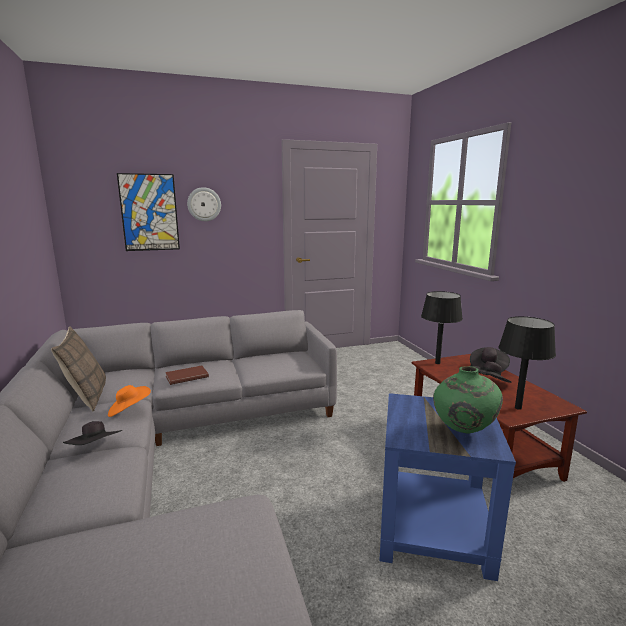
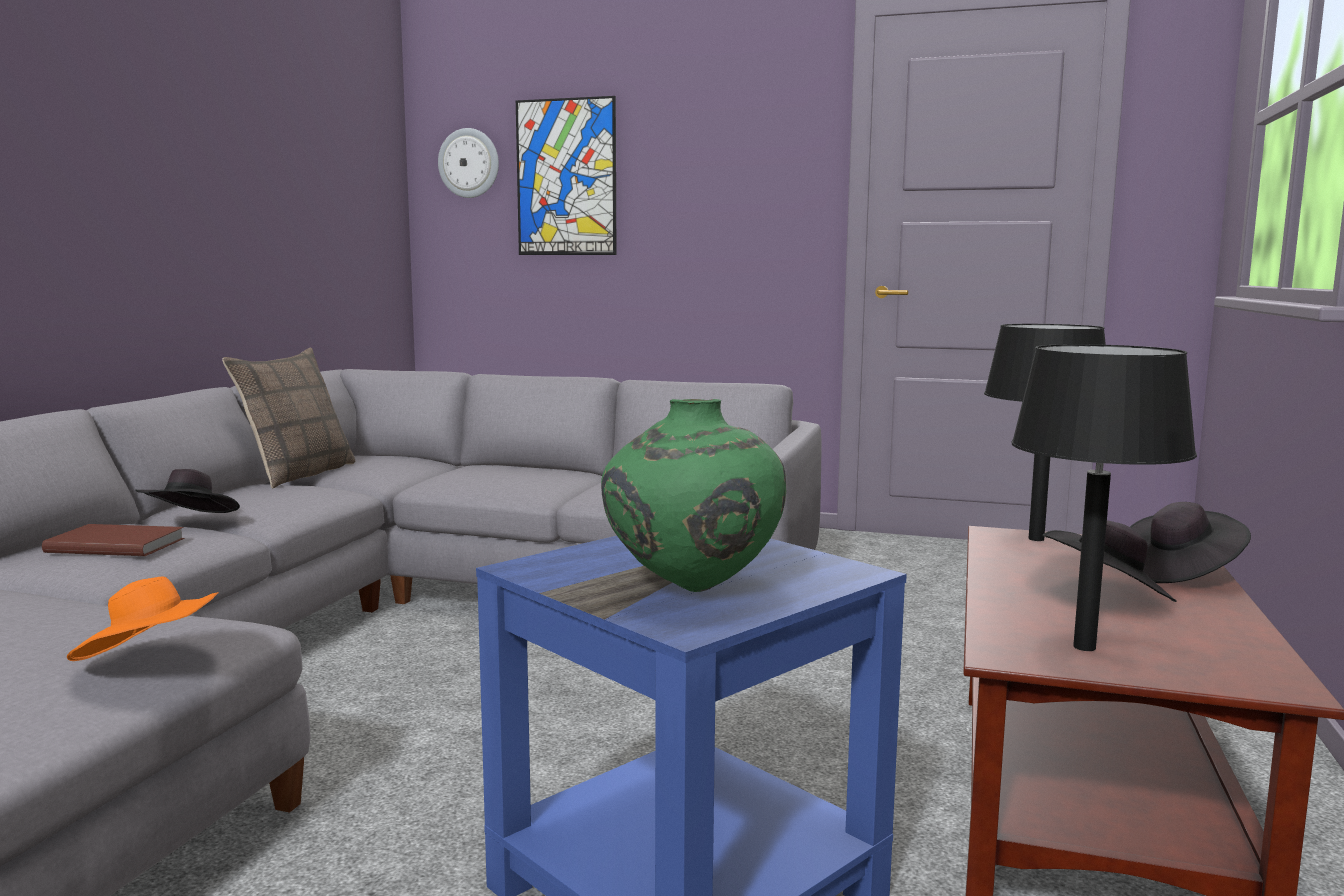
camera: 35 degrees right, 5 degrees down
(129, 410) = (312, 495): orange hat -> orange hat (152, 660)
(186, 376) = (473, 476): brown book -> brown book (116, 545)
(204, 204) = (671, 158): wall clock -> wall clock (469, 163)

